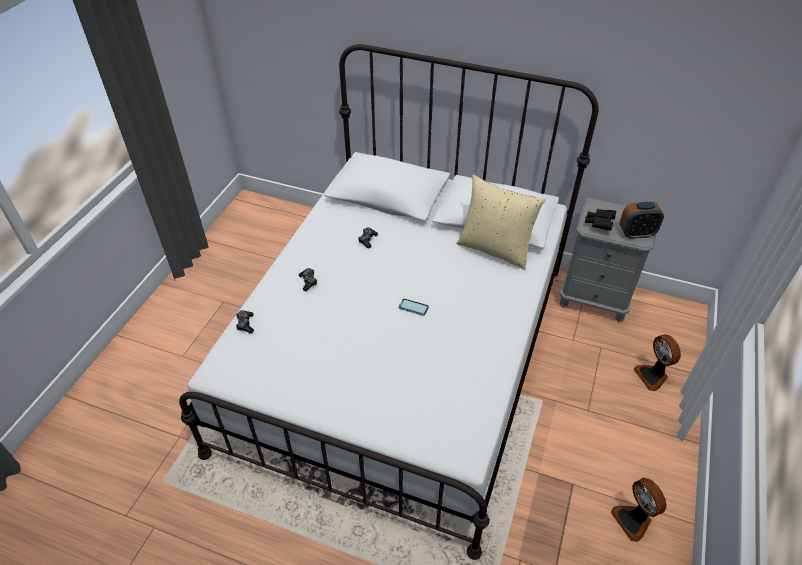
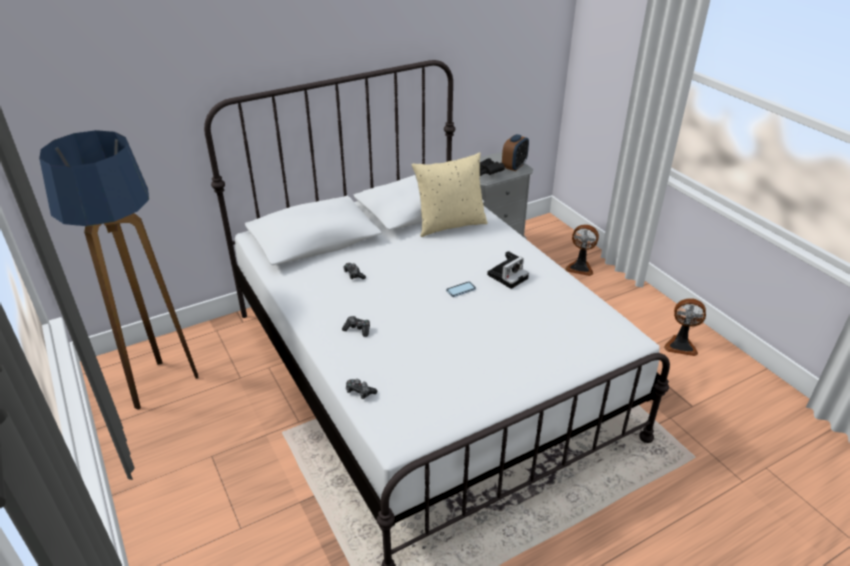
camera: 50 degrees left, 10 degrees down
(255, 236) = (160, 386): none -> floor lamp
(465, 324) = (508, 275): none -> camera

